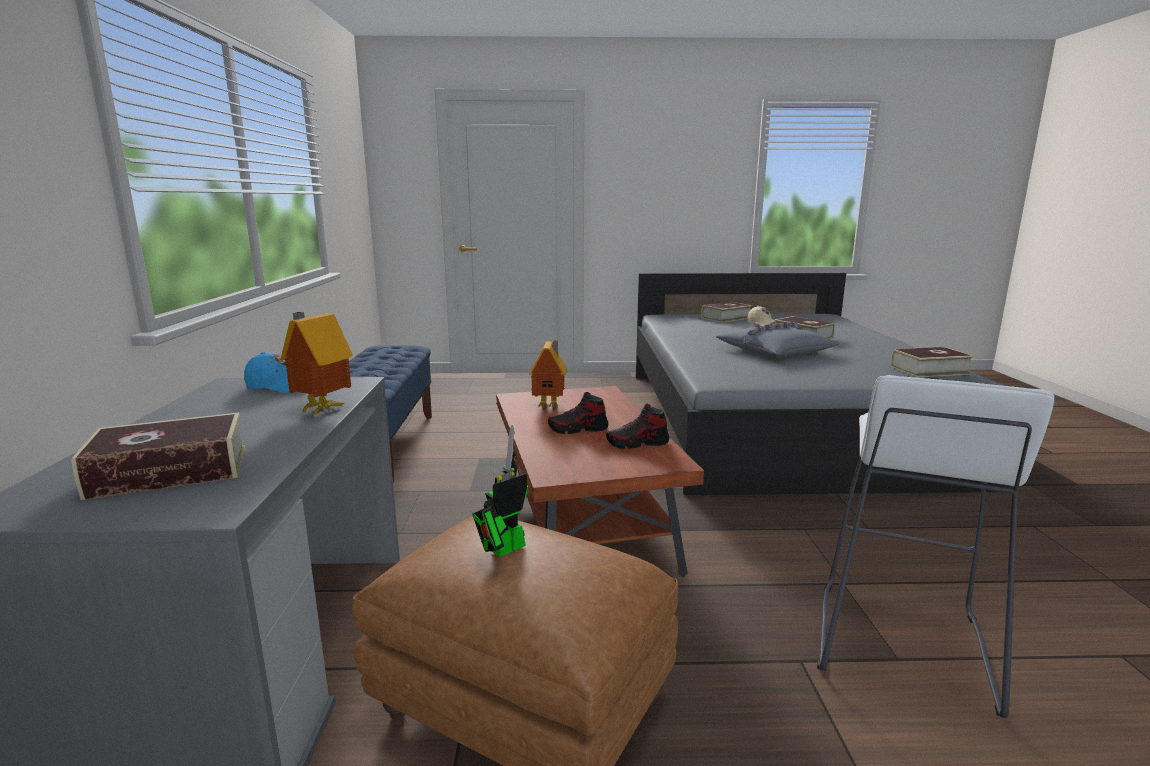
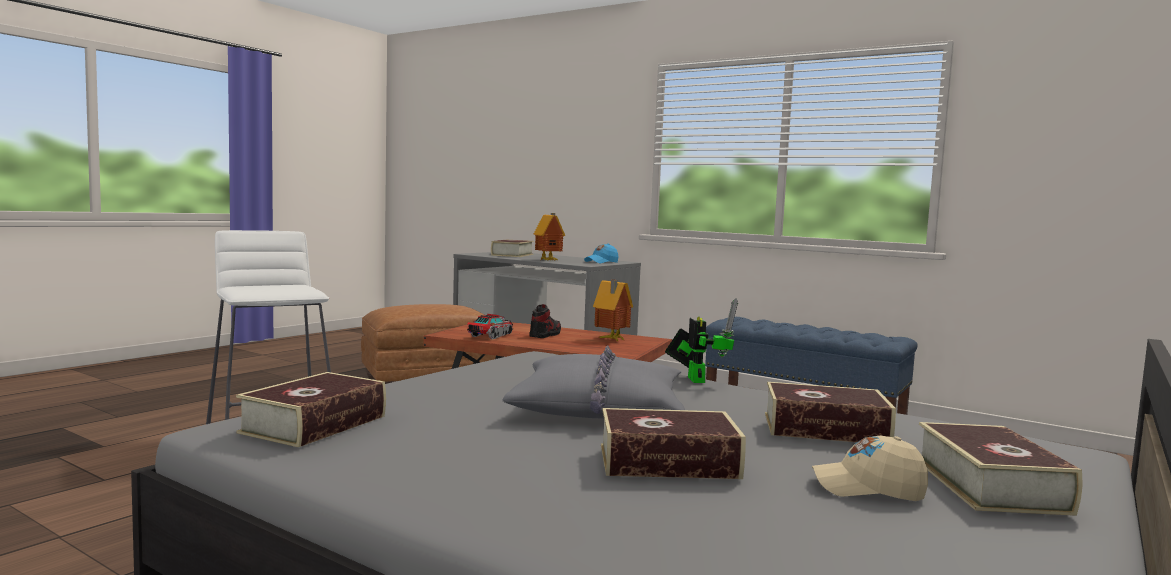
camera: 125 degrees right, 10 degrees down
(503, 550) = (439, 305): toy robot -> toy robot (695, 379)
(637, 443) = (490, 336): shoe -> toy truck
(718, 328) = (825, 429): none -> book

